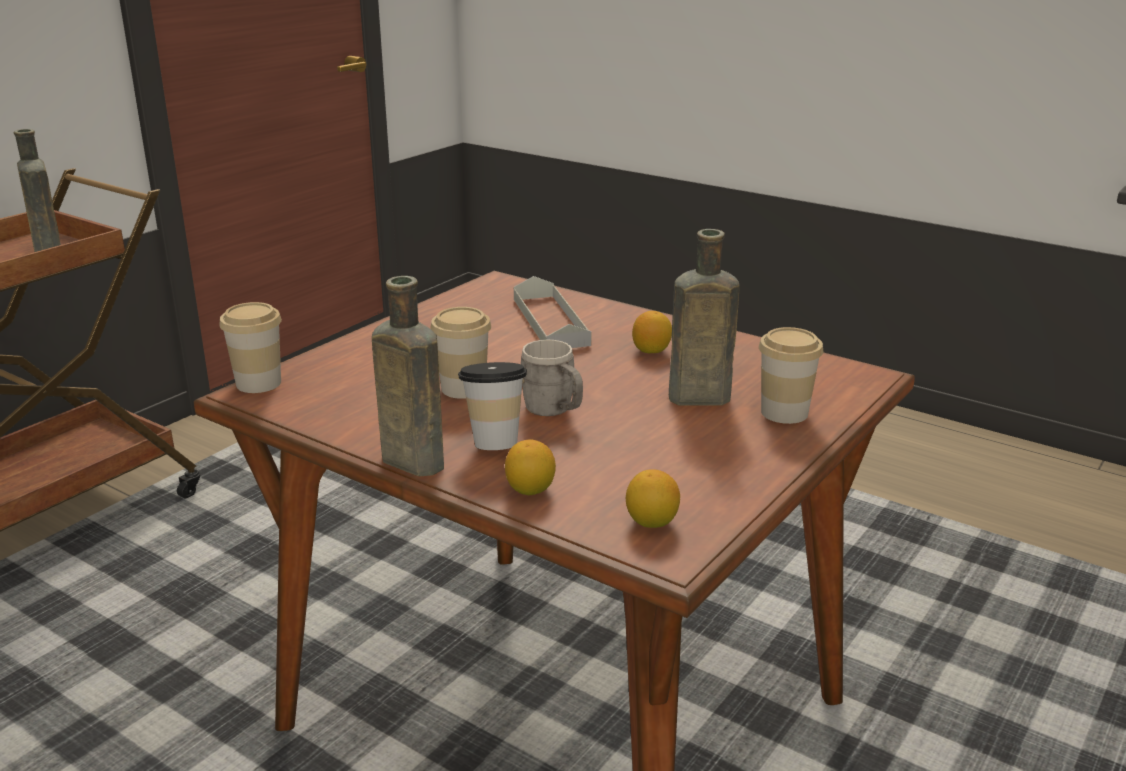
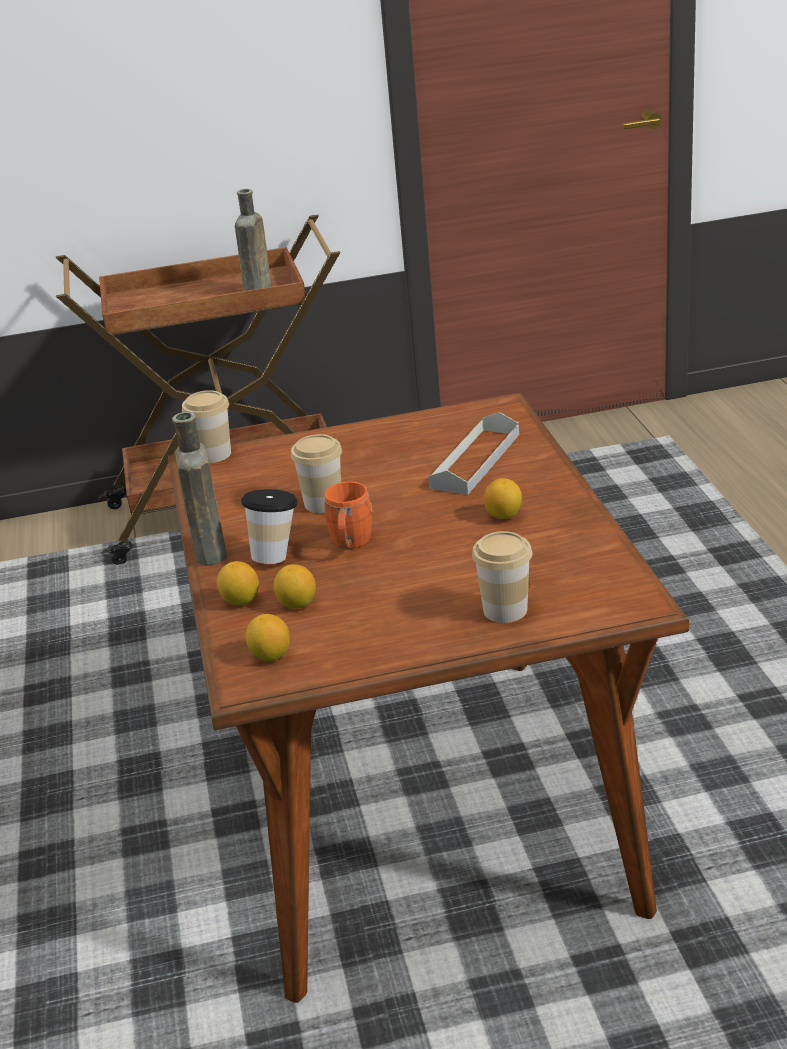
camera: 45 degrees right, 5 degrees up
(554, 411) = (350, 544): grey mug -> orange mug
(594, 472) = (297, 604): none -> lemon
(694, 398) = (462, 571): brown bottle -> none

